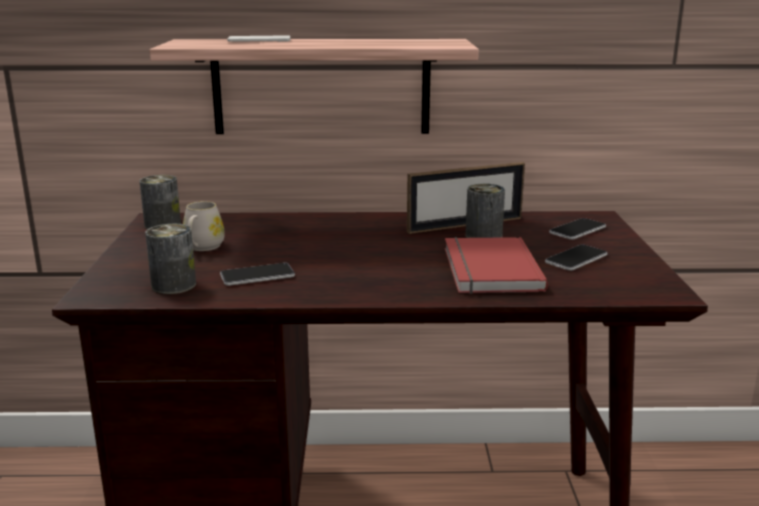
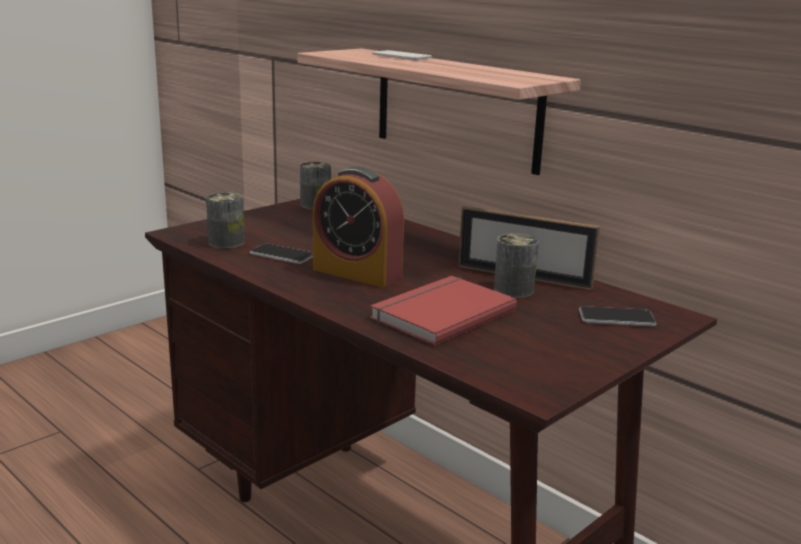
camera: 45 degrees right, 0 degrees up
(202, 247) = (299, 227): white mug -> none
(356, 265) = (357, 273): none -> alarm clock
(576, 259) = (539, 337): phone -> none

